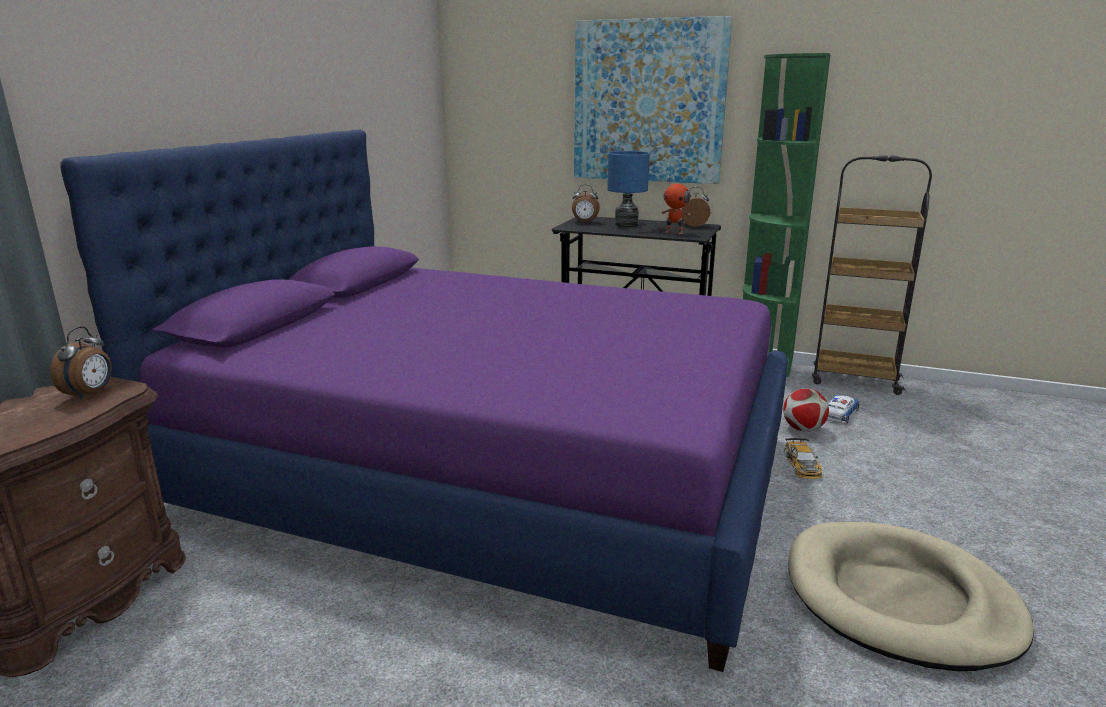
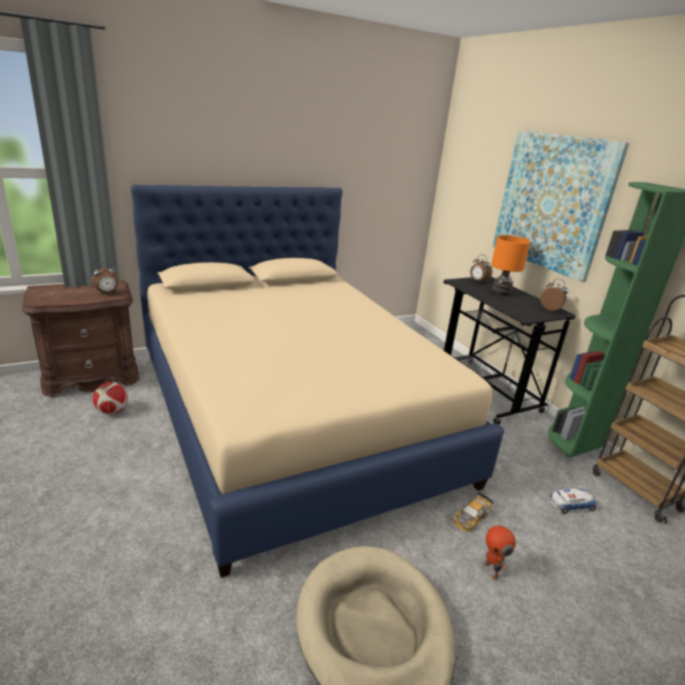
camera: 40 degrees right, 5 degrees up
(488, 474) = (291, 413): purple bed -> beige bed
(626, 225) = (501, 292): blue table lamp -> orange table lamp
(674, 232) = (519, 309): toy robot -> toy robot (491, 570)
(803, 429) = (519, 497): football -> football (112, 411)

